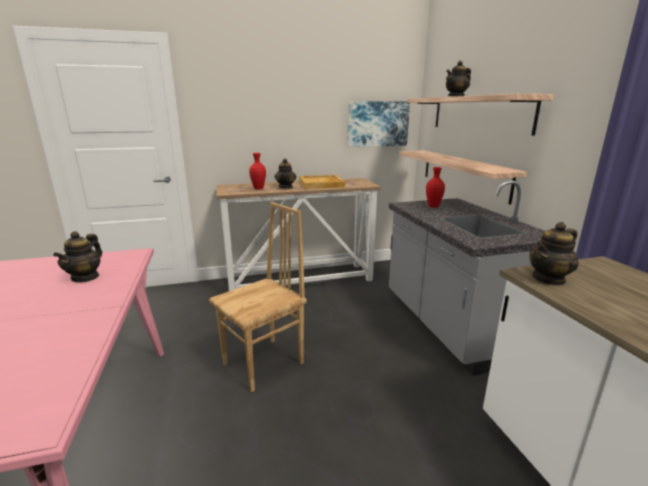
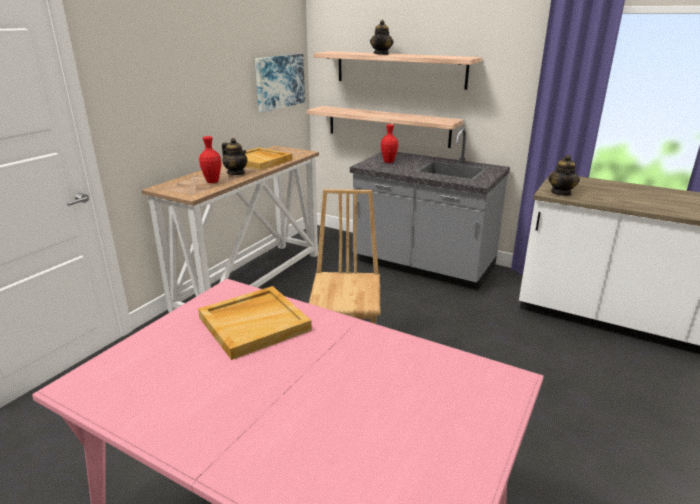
camera: 45 degrees left, 5 degrees up
(85, 277) = (254, 323): teapot -> beige tray

